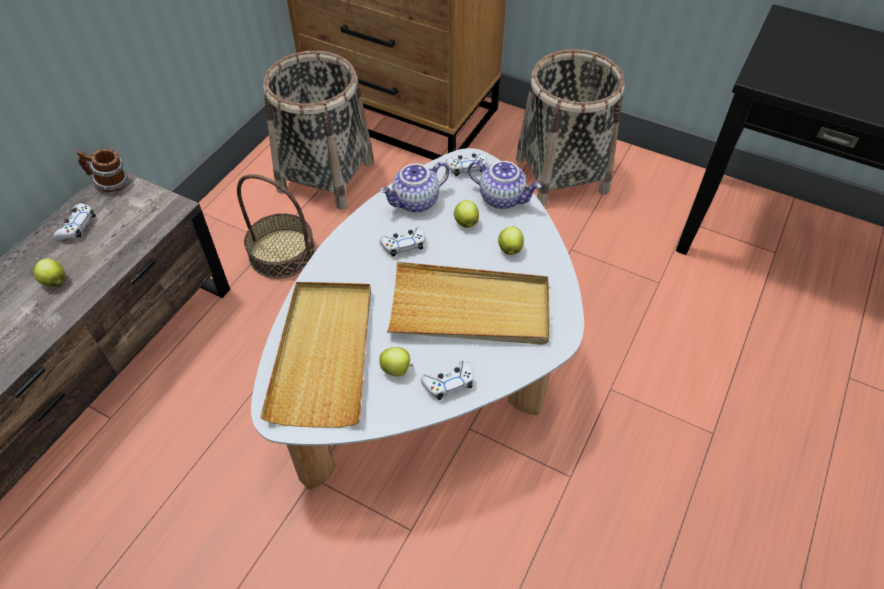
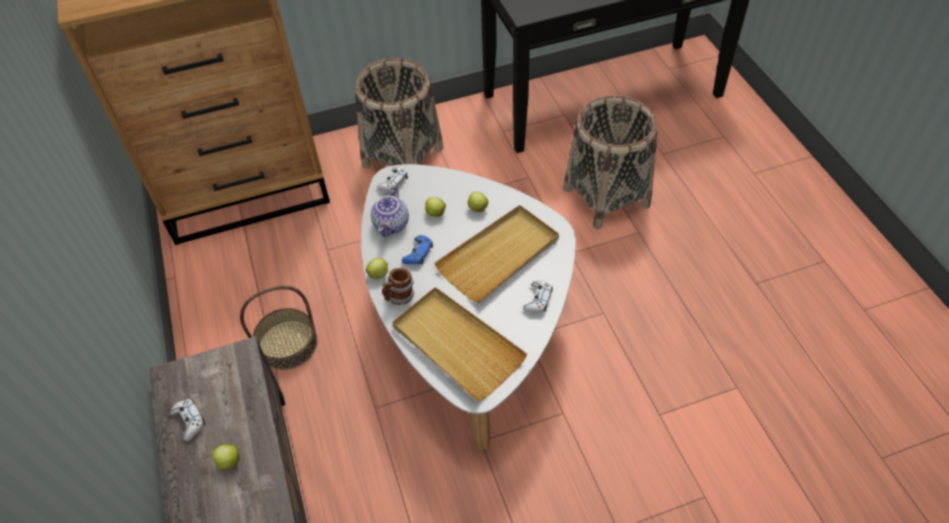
camera: 45 degrees left, 0 degrees up
(110, 183) = (170, 377): mug -> mug (399, 297)
(325, 176) = (250, 274): basket -> basket (605, 197)
(397, 369) = (504, 317): apple -> apple (379, 274)
(403, 245) = (418, 253): white game controller -> blue game controller
(502, 198) = (436, 184): teapot -> none

